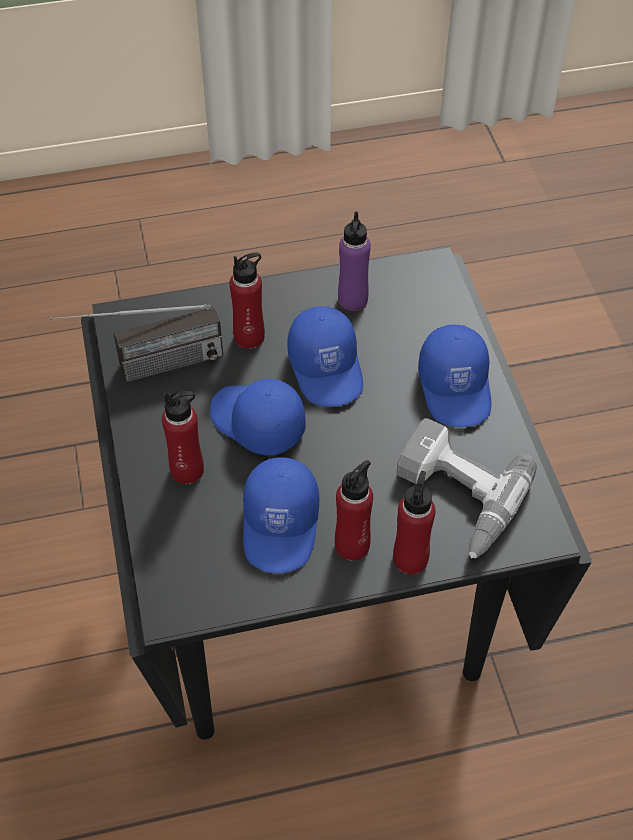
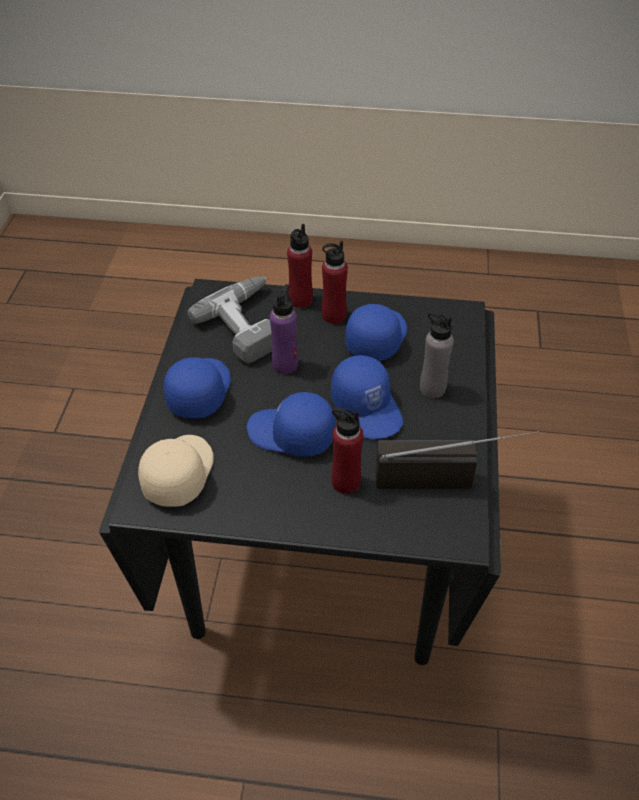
camera: 160 degrees left, 5 degrees down
(187, 470) = (432, 388): red bottle -> grey bottle
(327, 368) = (291, 434): blue cap -> blue cap turned 75 degrees counterclockwise
(352, 300) = (235, 491): purple bottle -> purple bottle (285, 365)
(418, 300) = (177, 473): none -> beige cap

